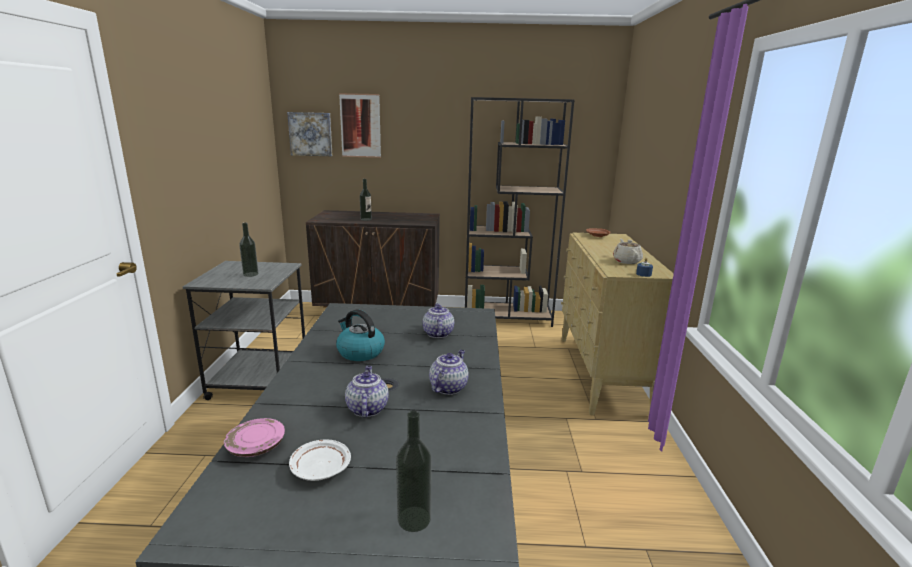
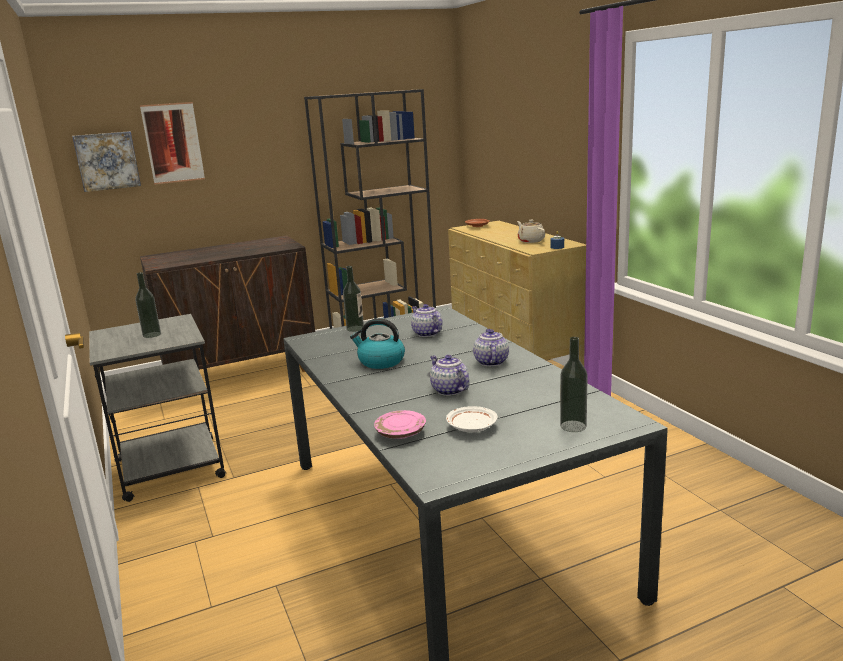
camera: 25 degrees left, 0 degrees up
(366, 219) = (215, 255): bottle -> bottle (355, 328)

